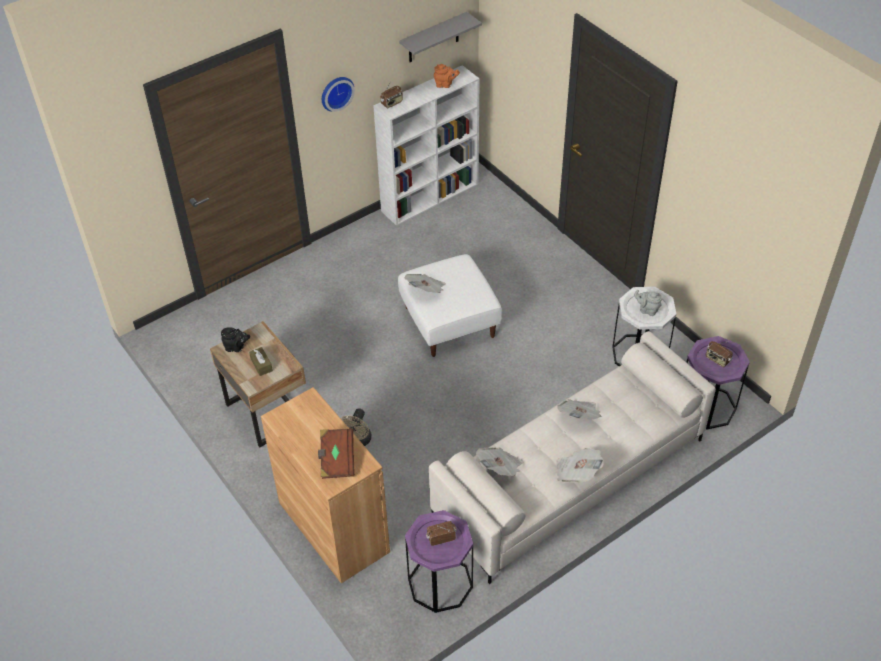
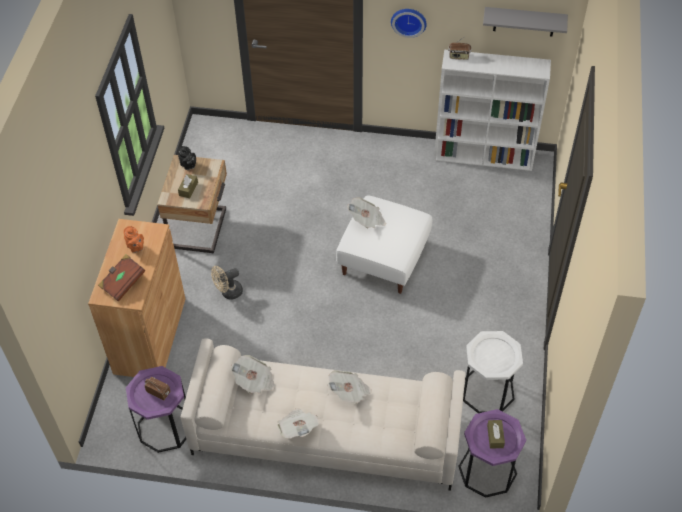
camera: 45 degrees right, 5 degrees up
(445, 85) = (516, 67): orange teapot -> orange teapot (136, 247)
(647, 310) = (493, 356): grey teapot -> none
(717, 360) = (495, 436): radio -> brown tissue box

